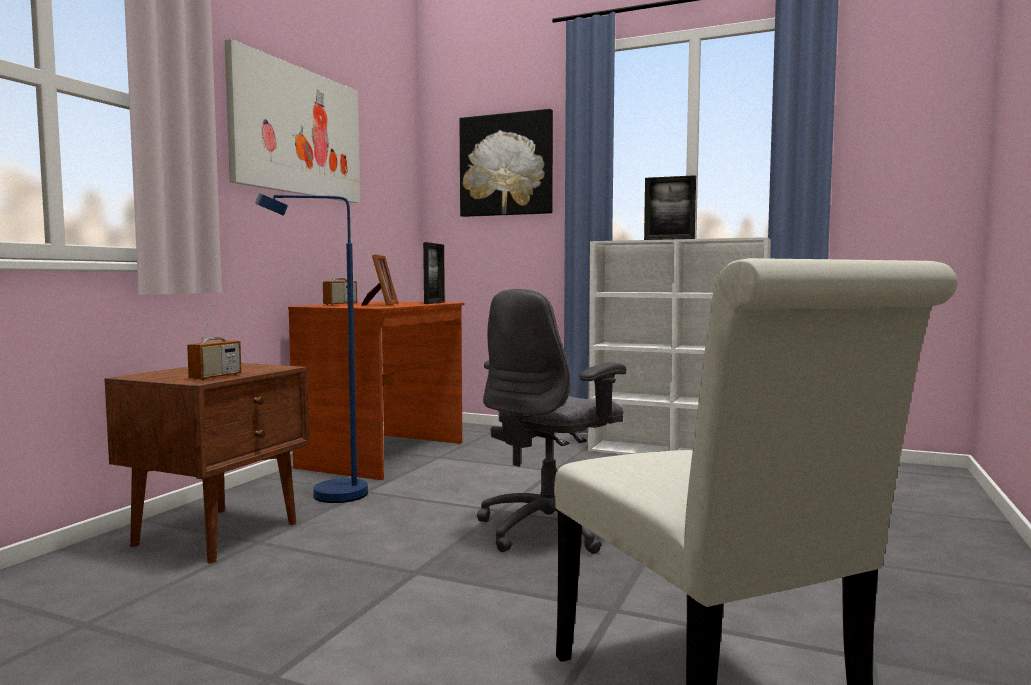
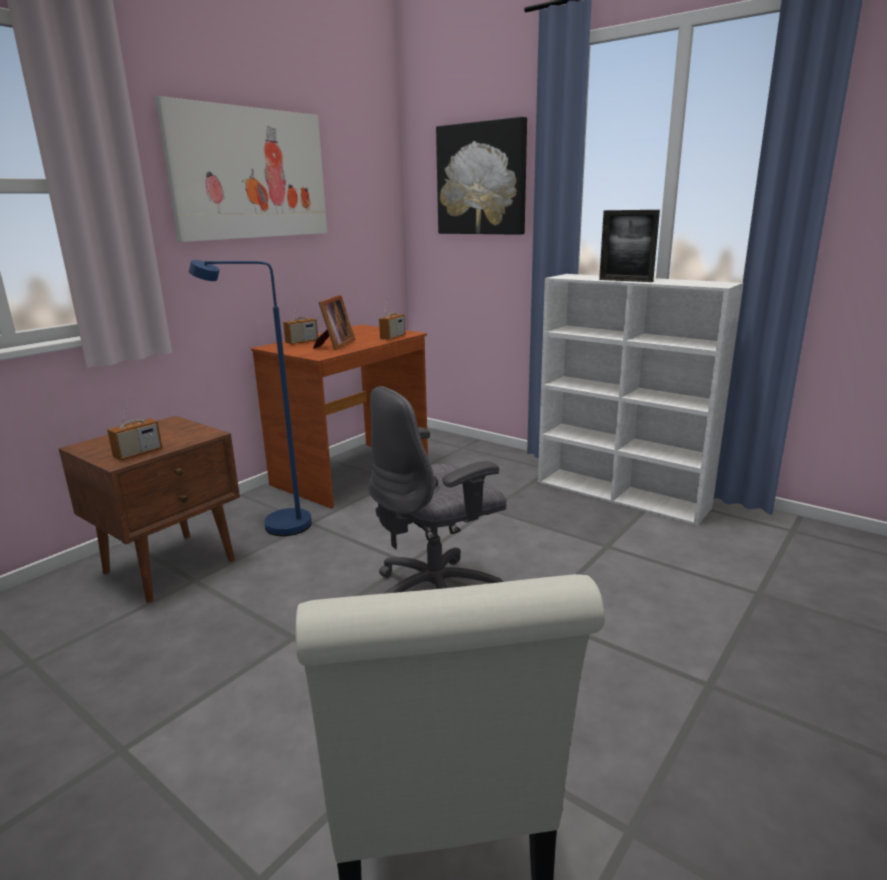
camera: 15 degrees right, 15 degrees up
(434, 303) = (392, 337): picture frame -> radio

